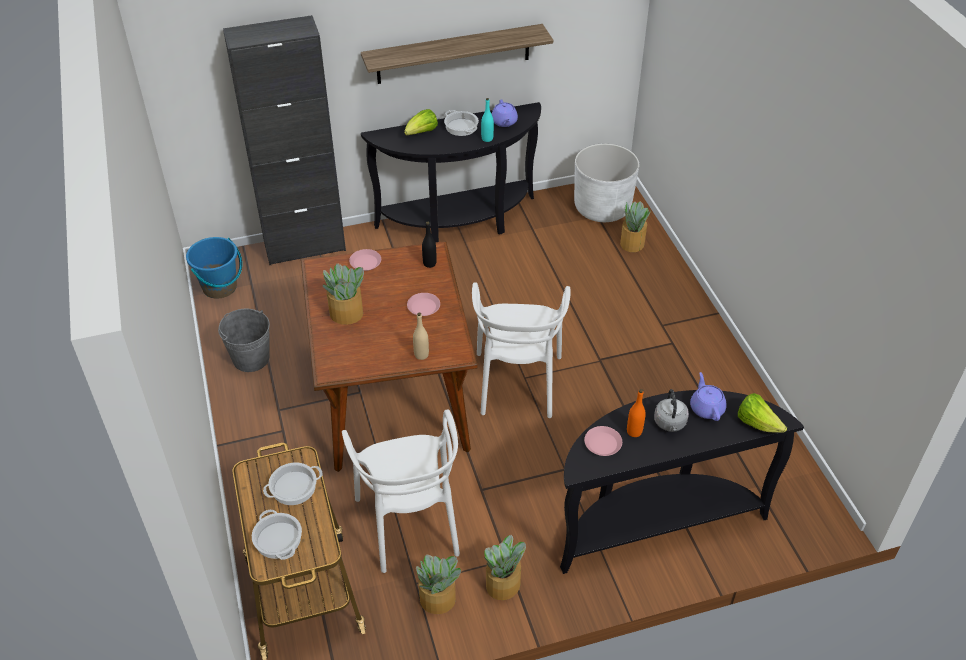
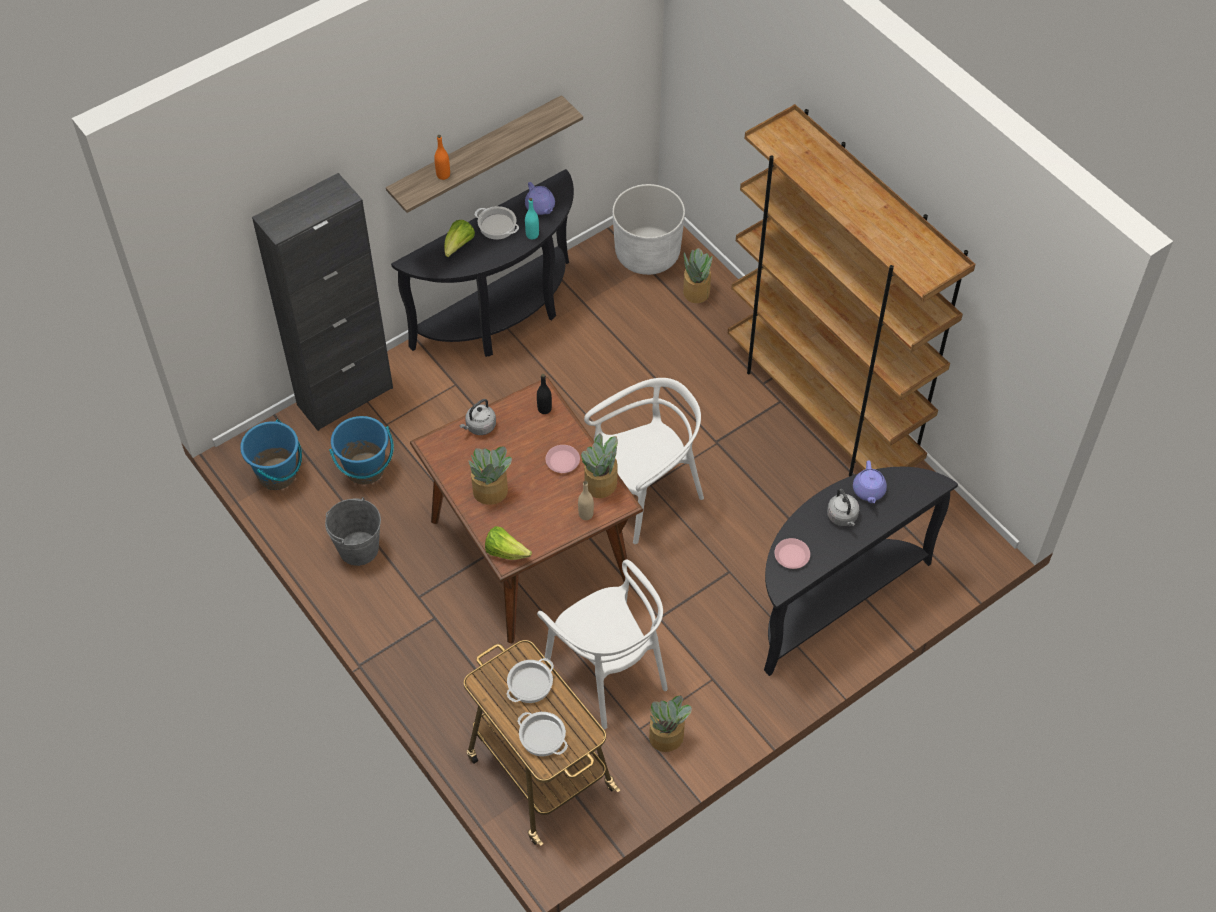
camera: 20 degrees left, 10 degrees up
(290, 302) = (365, 469): none -> blue bucket
(365, 263) = (479, 427): pink plate -> grey kettle
(504, 585) = (720, 704): potted plant -> potted plant (601, 483)
(517, 383) = (645, 493): white chair -> white chair turned 105 degrees counterclockwise
(634, 431) = (814, 535): orange bottle -> orange bottle (443, 175)
(706, 408) = (868, 491): purple teapot -> purple teapot turned 150 degrees counterclockwise
(710, 358) = (823, 408): none -> brown bookcase
(757, 423) = (917, 493): lettuce -> lettuce (506, 552)

